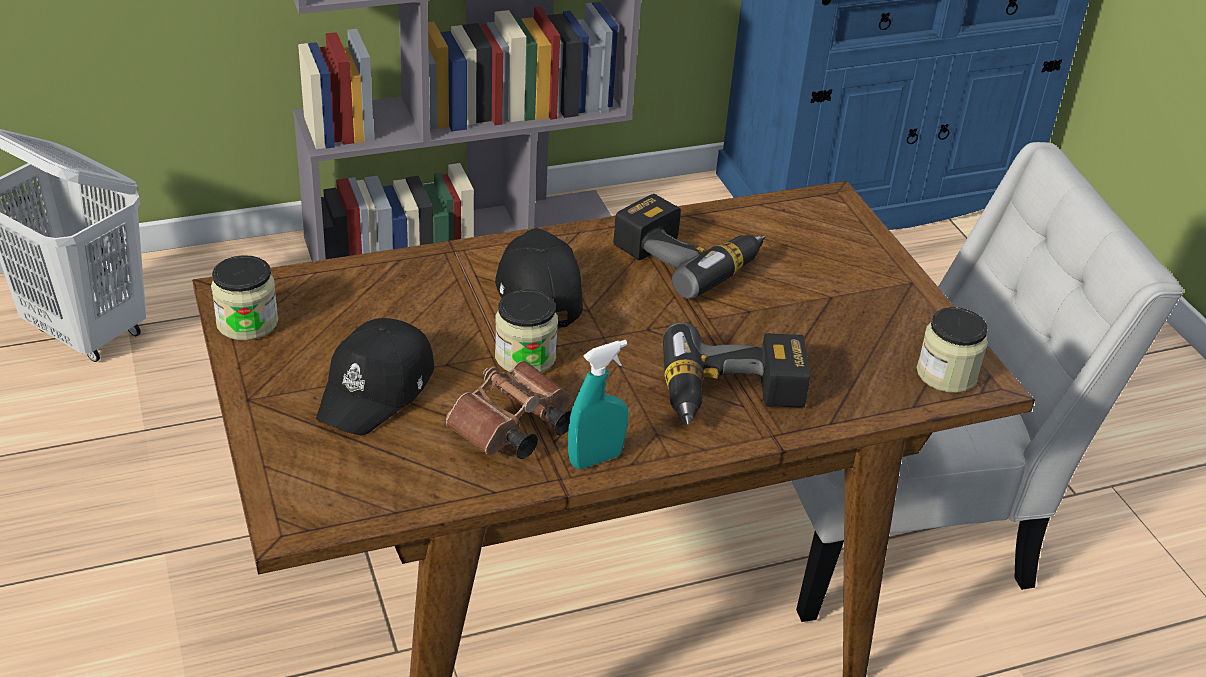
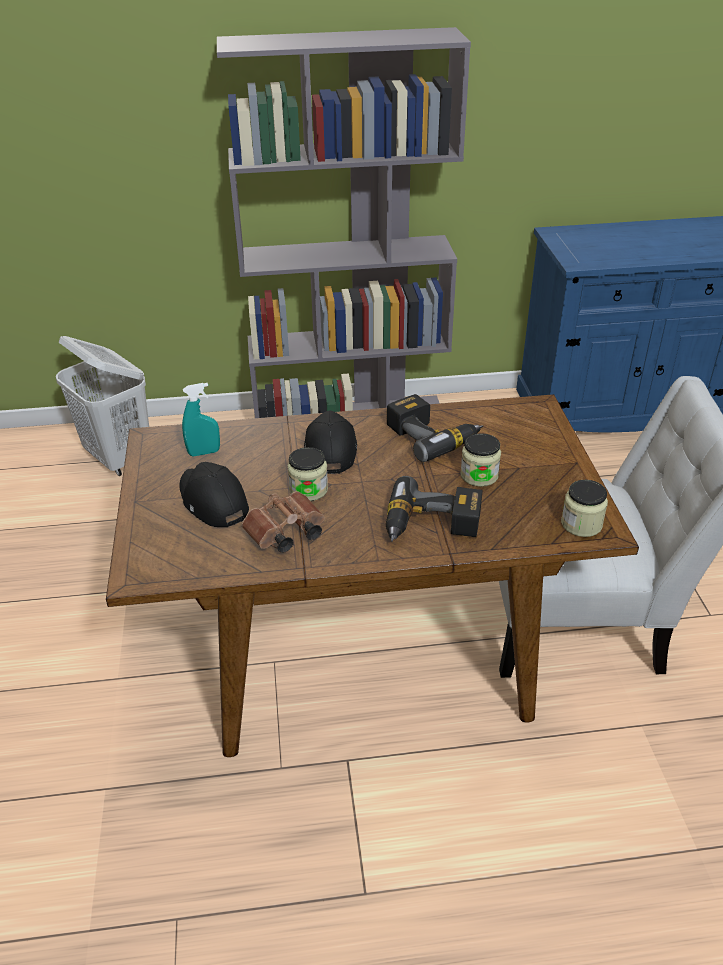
camera: 15 degrees right, 0 degrees up
(247, 323) = (151, 456): jar -> jar (479, 475)
(377, 389) = (212, 502): black cap -> black cap turned 105 degrees clockwise
(595, 459) = (330, 557): turquoise spray bottle -> turquoise spray bottle (204, 452)

